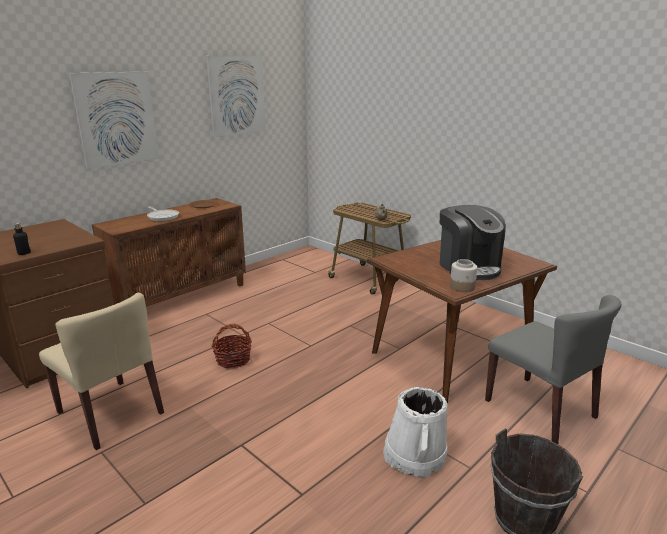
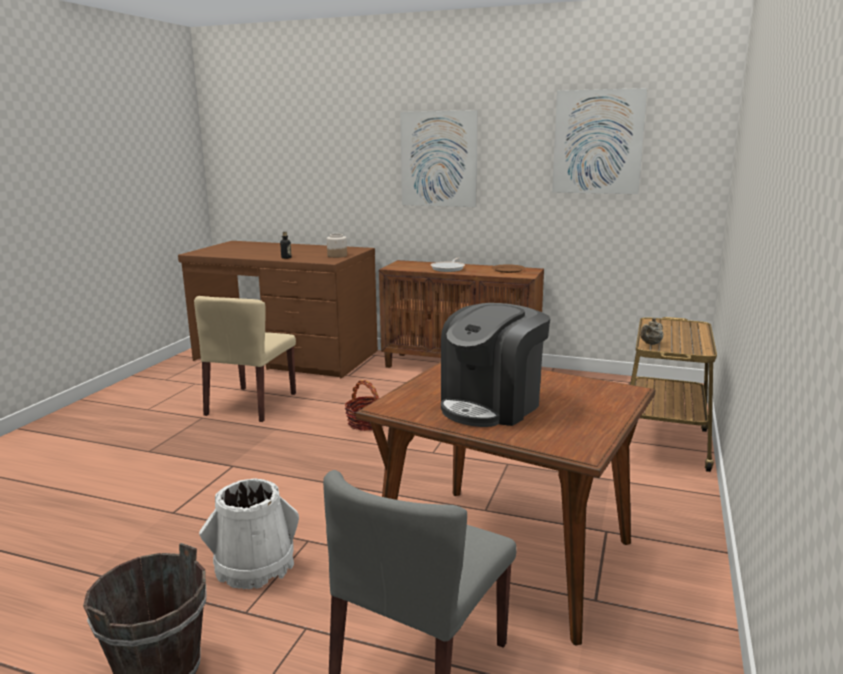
camera: 65 degrees right, 5 degrees down
(462, 287) = (407, 409): jar -> jar (337, 256)

